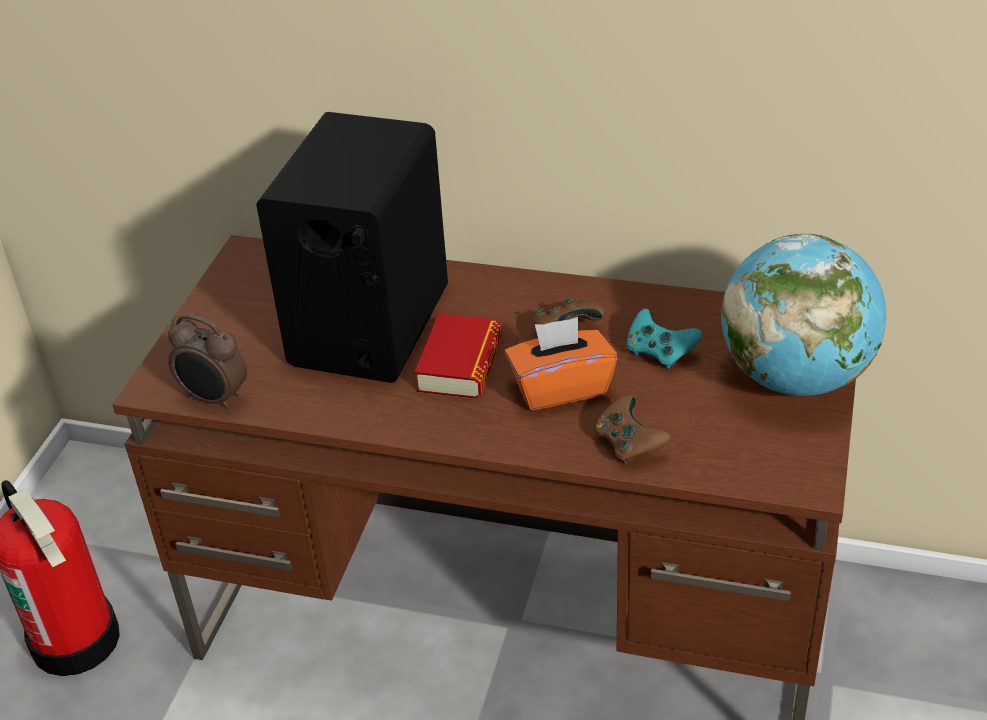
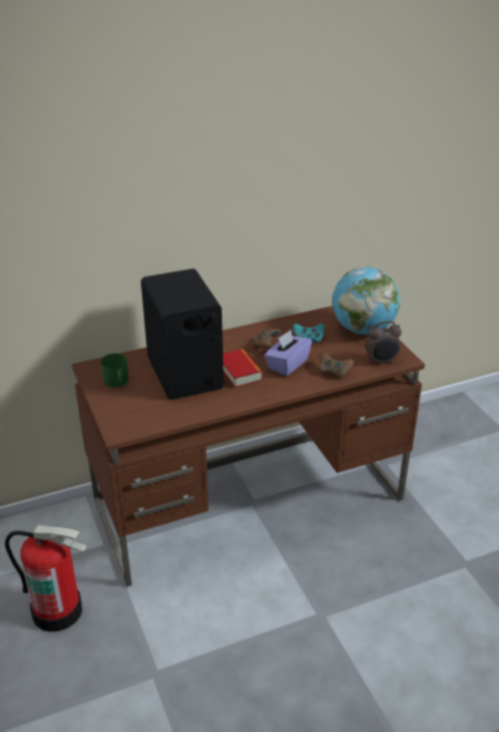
camera: 40 degrees left, 5 degrees down
(214, 399) = (152, 424): alarm clock -> alarm clock (381, 362)
(252, 297) = (116, 382): none -> green mug
(560, 387) = (287, 364): orange tissue box -> purple tissue box

